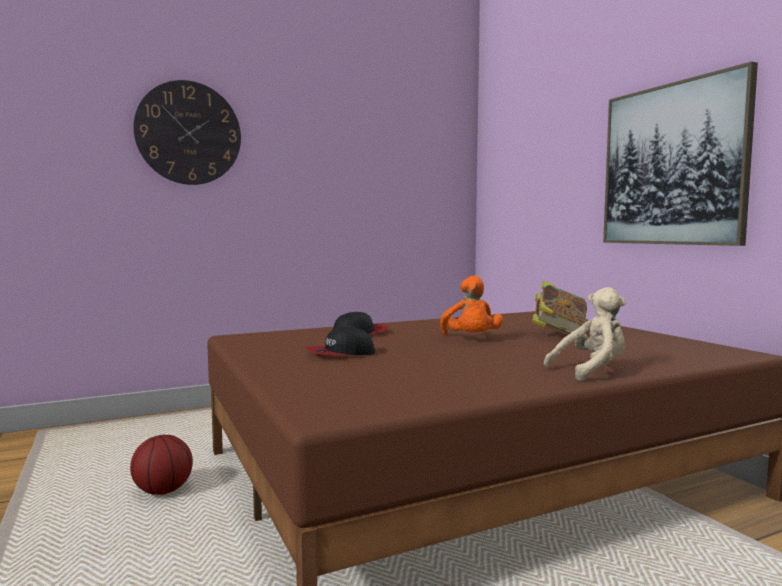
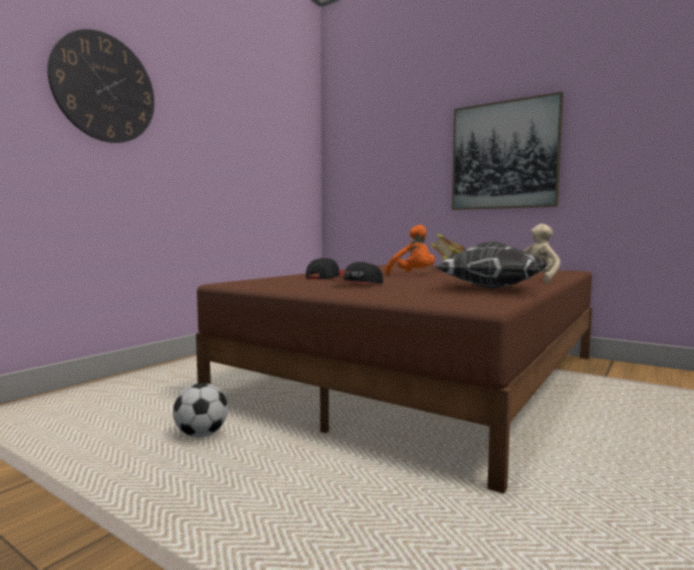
camera: 30 degrees left, 0 degrees up
(162, 491) = (201, 435): basketball -> football
(457, 382) = (490, 289): none -> pillow

